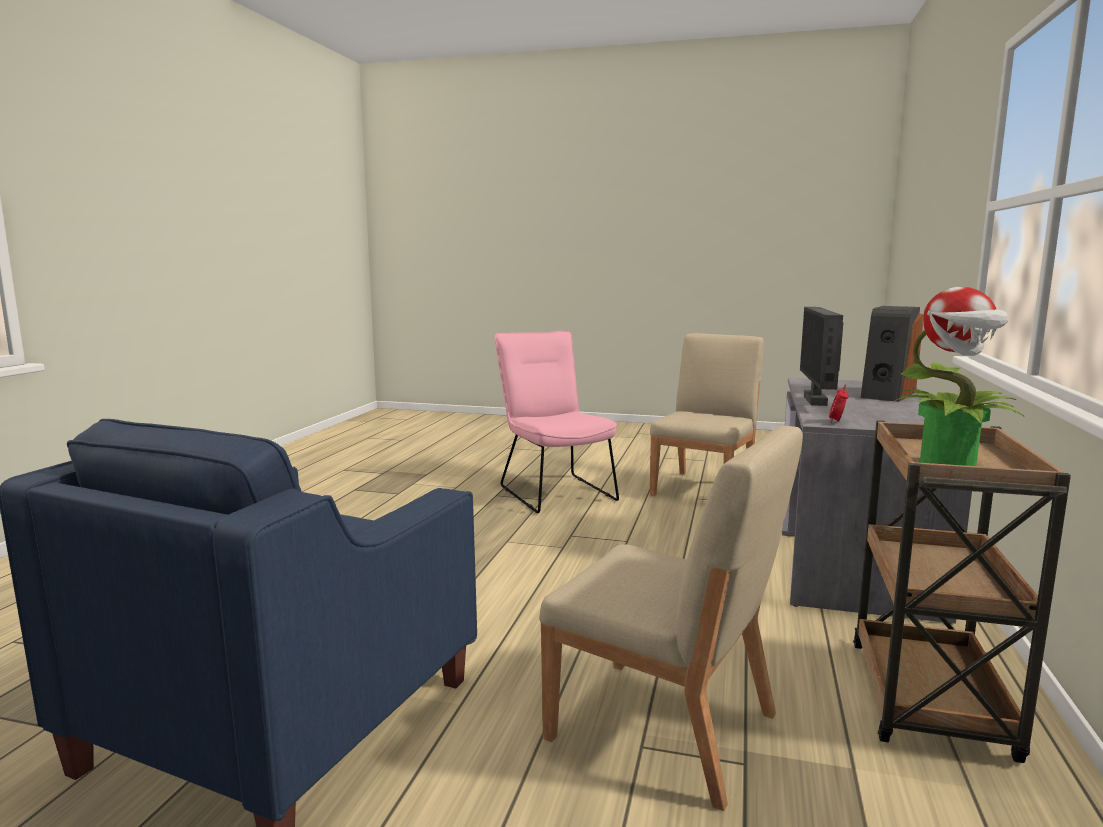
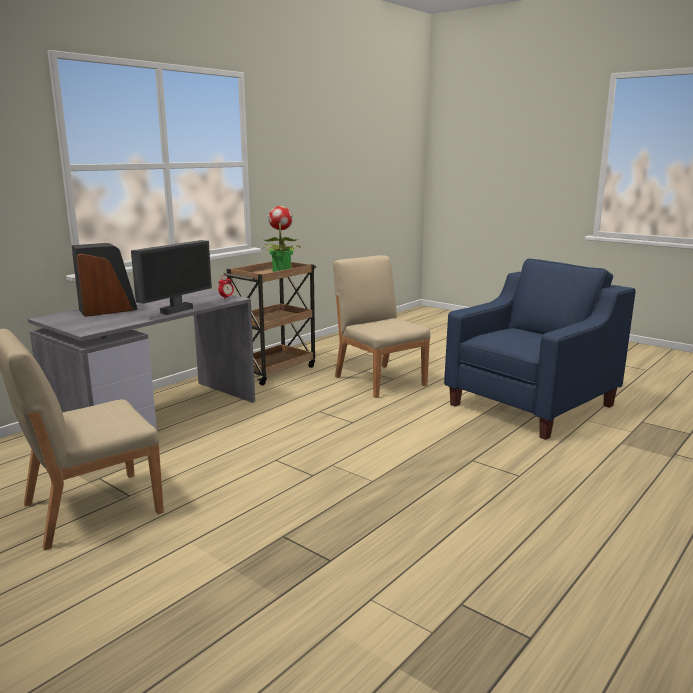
camera: 155 degrees left, 5 degrees up
(553, 491) = (252, 550): pink chair -> none

